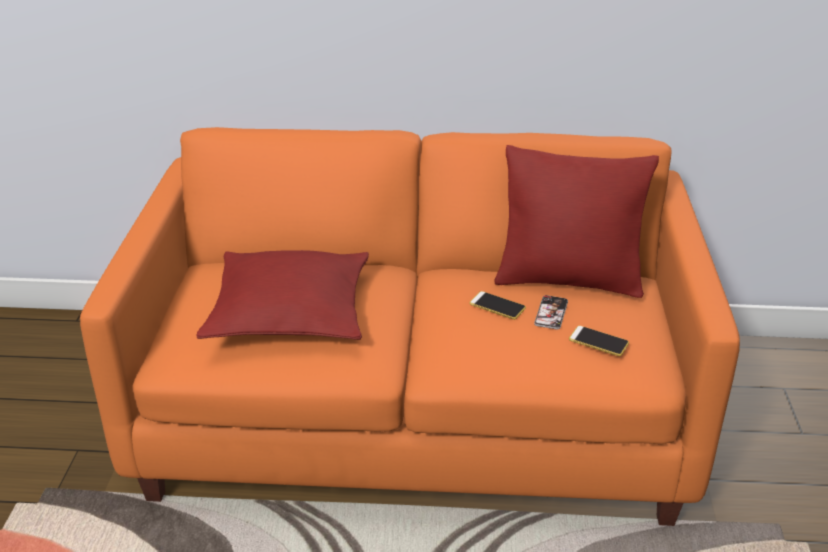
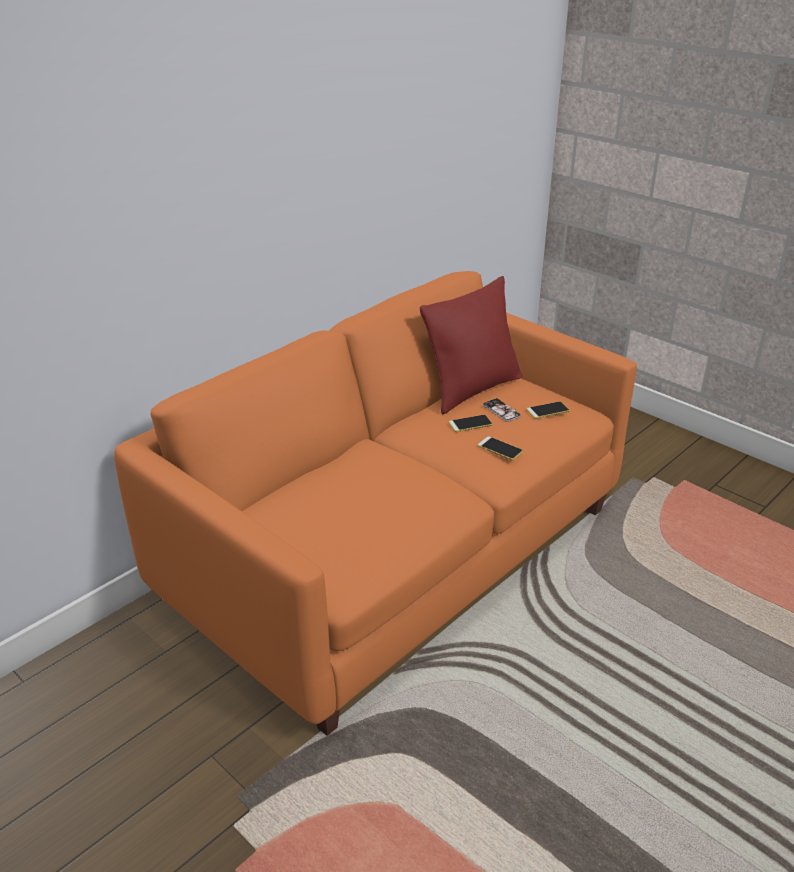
camera: 50 degrees left, 0 degrees up
(290, 312) = (367, 504): red pillow -> none
(479, 343) = (500, 449): none -> phone

